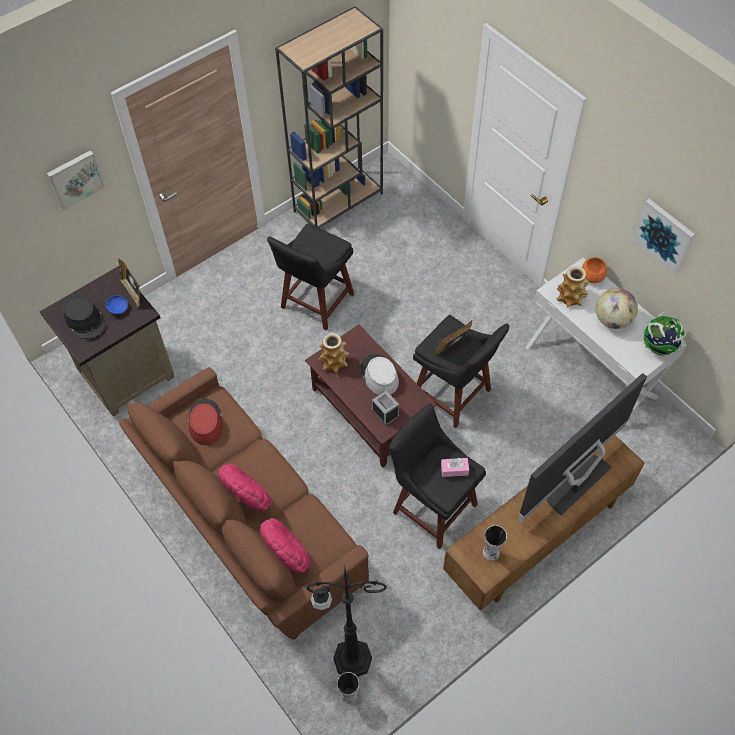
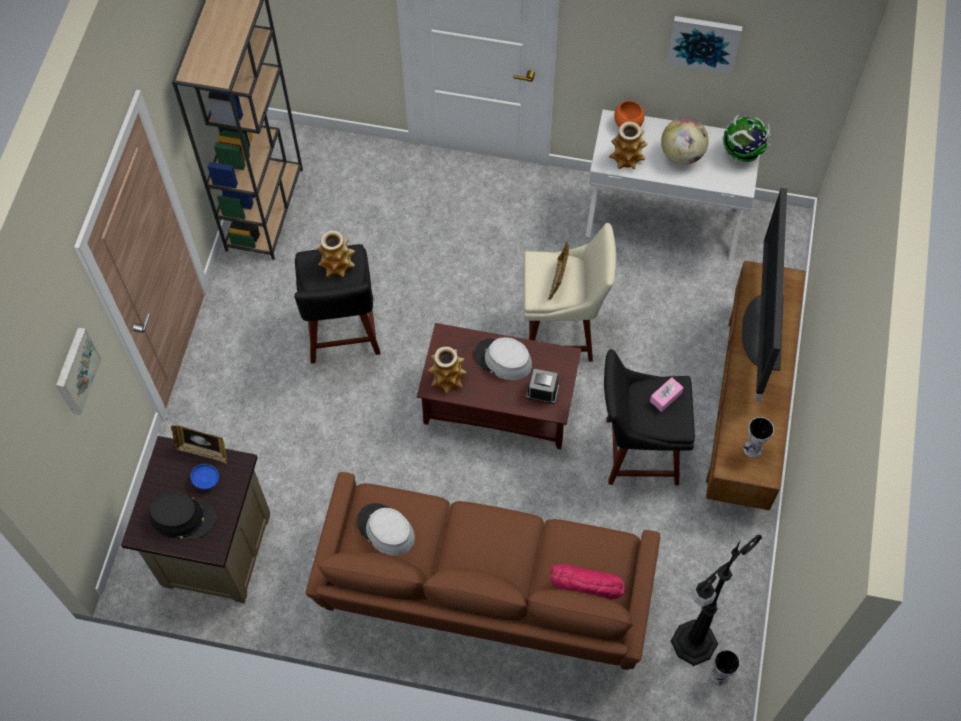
camera: 40 degrees left, 5 degrees up
(205, 422) = (385, 530): red hat -> grey hat
(247, 499) = (499, 570): pink pillow -> none
(324, 245) = (337, 264): none -> vase
(454, 395) = (563, 330): black stool -> beige stool

